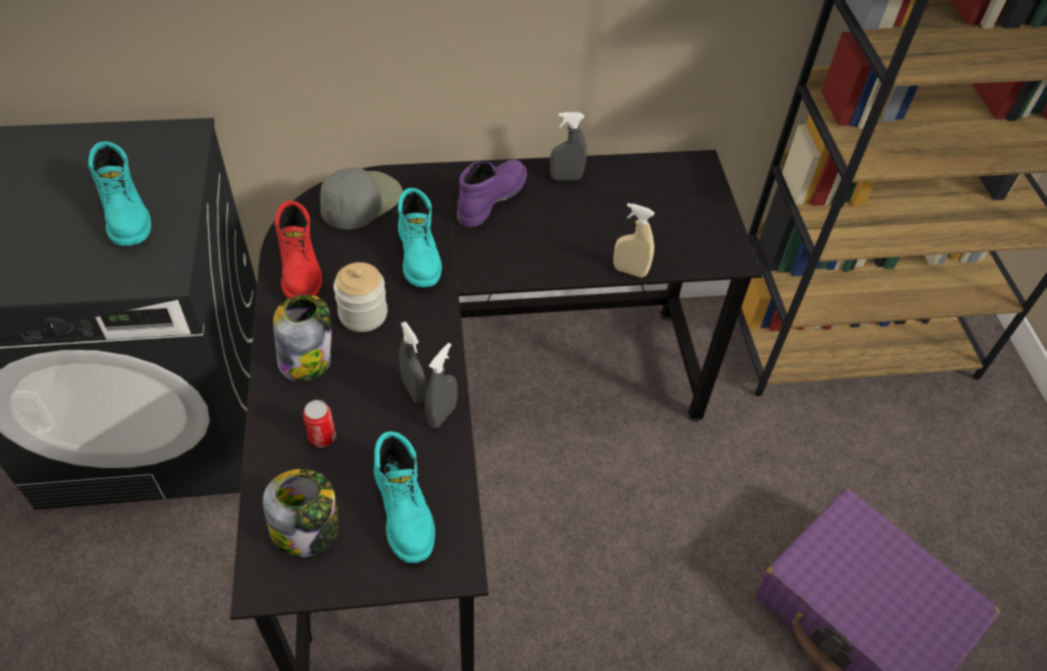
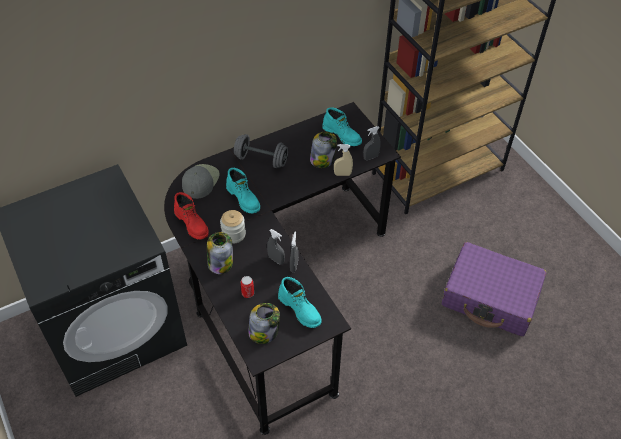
camera: 20 degrees left, 0 degrees up
(127, 214) = (110, 224): turquoise boot -> turquoise boot (342, 135)
(490, 198) = (261, 160): purple boot -> grey dumbbell
(566, 178) = (291, 138): grey spray bottle -> grey spray bottle (370, 157)
(604, 233) = (322, 160): none -> jar

